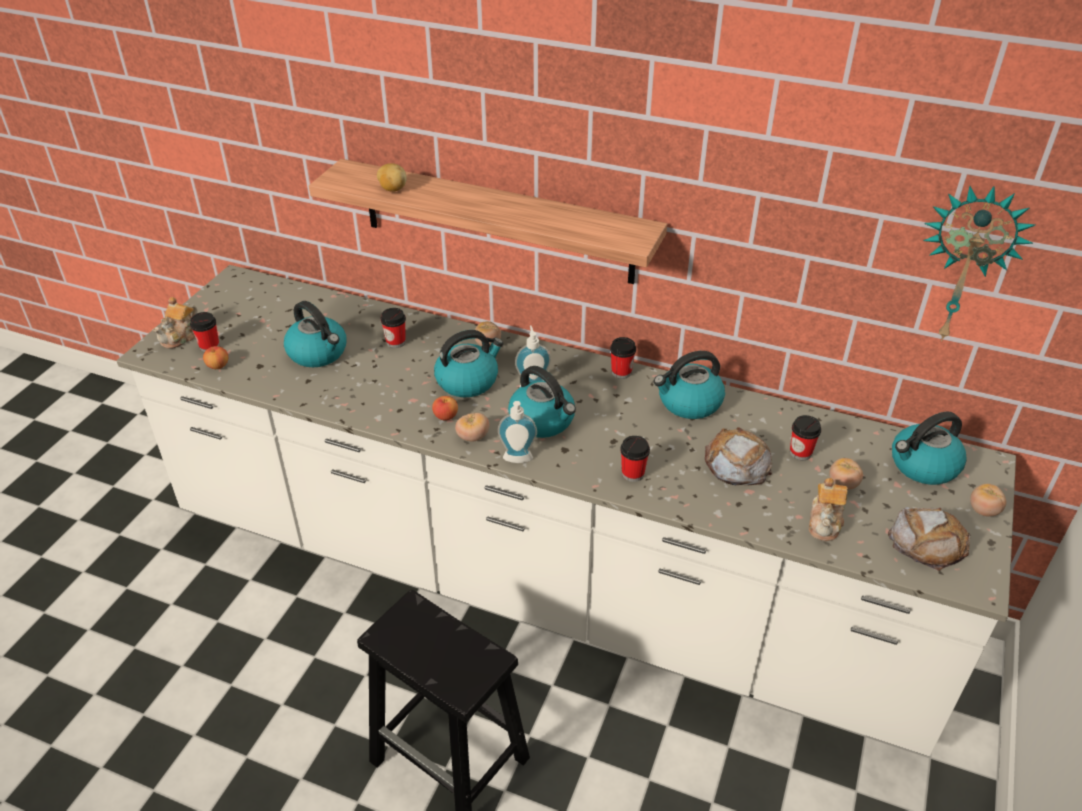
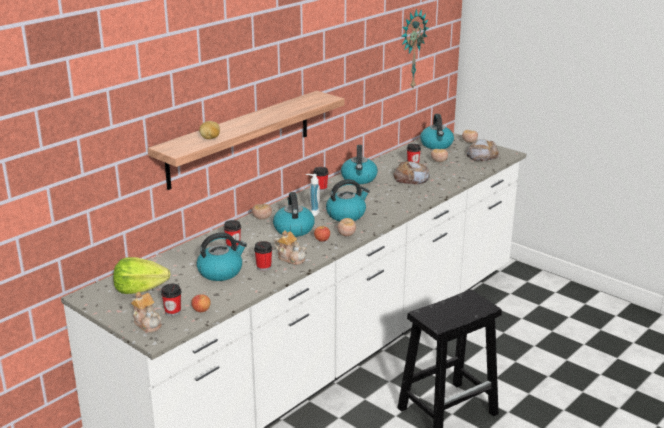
camera: 70 degrees left, 15 degrees down
(258, 307) = (139, 289): none -> lettuce
(517, 460) = (375, 226): soap dispenser -> none
(633, 474) = (404, 201): cup -> cup (263, 267)
(825, 522) = (460, 170): teapot -> teapot (291, 258)

